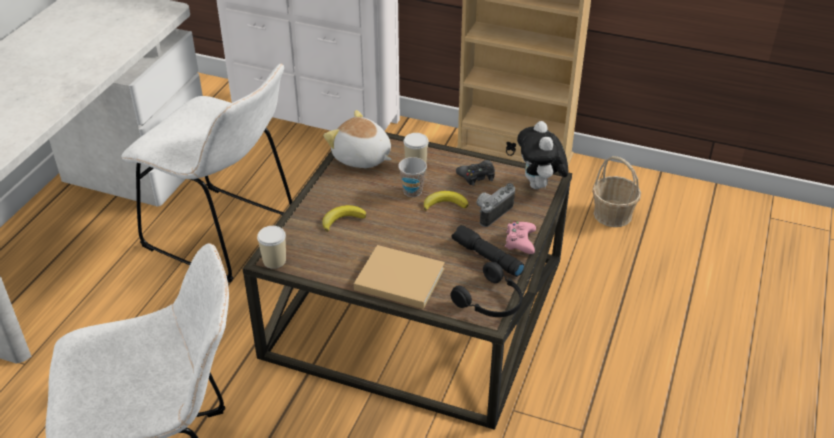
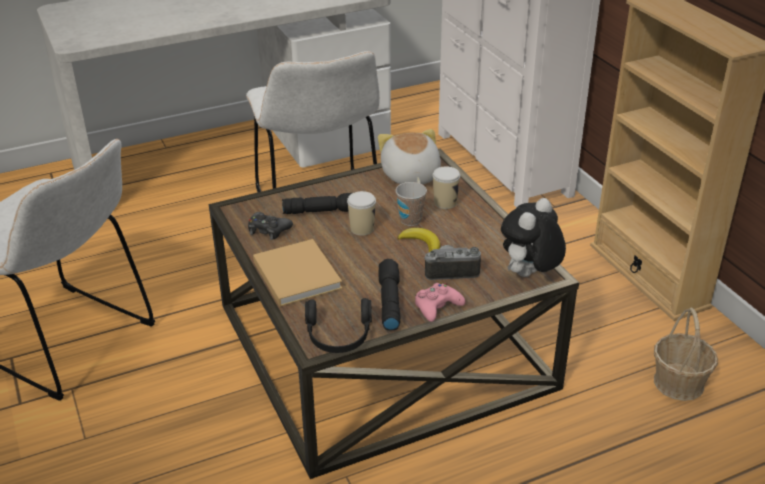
camera: 45 degrees right, 5 degrees down
(274, 260) = (234, 211): cup -> cup (362, 229)
(342, 220) = (325, 211): banana -> black flashlight
(477, 176) = (483, 238): black game controller -> black game controller (268, 230)

